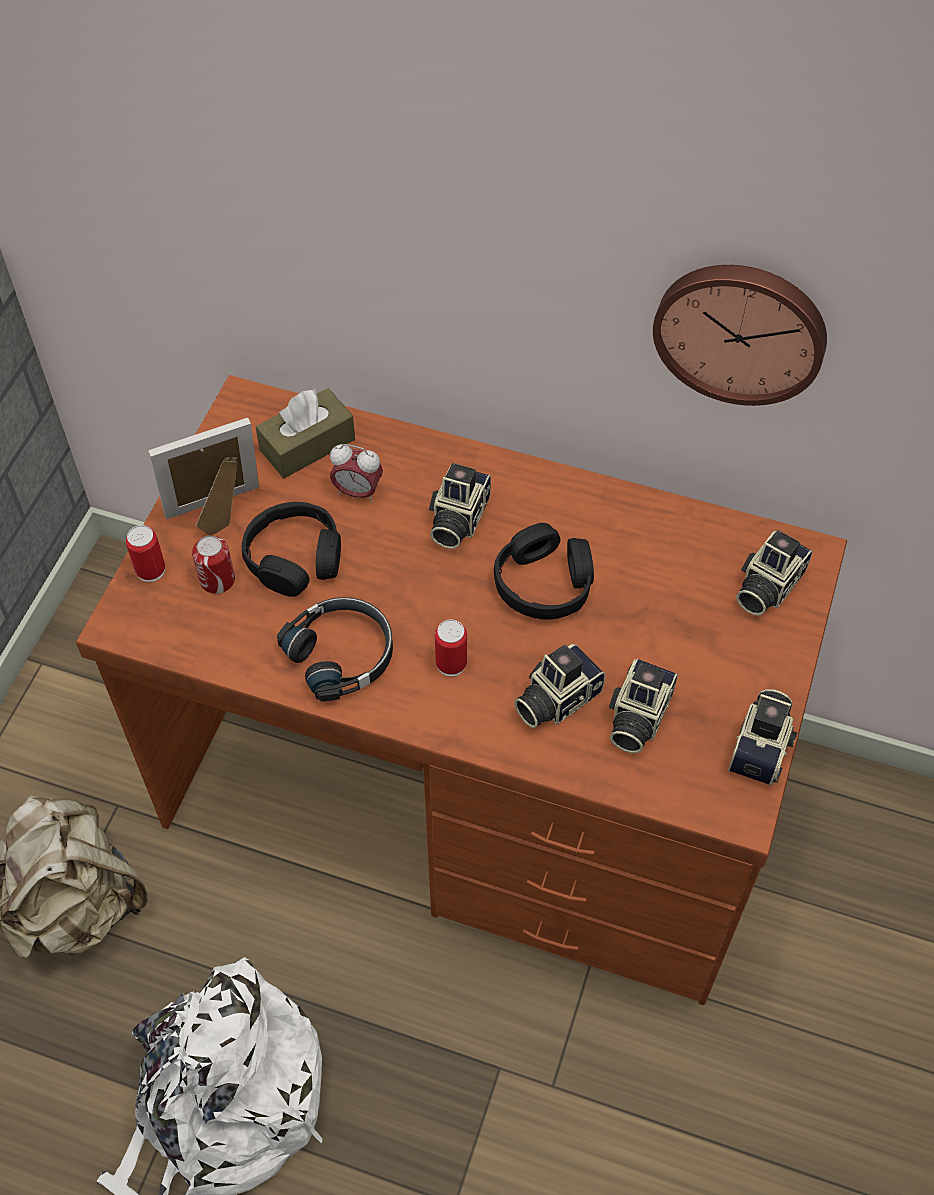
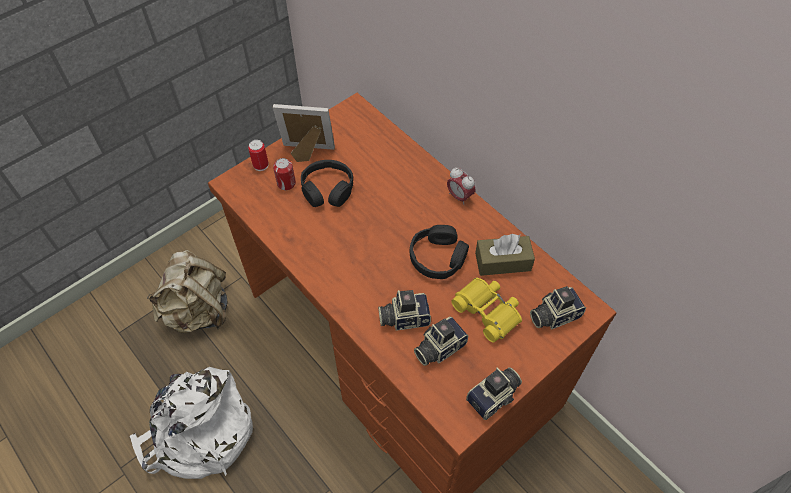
camera: 30 degrees right, 0 degrees up
(307, 445) = (370, 139): brown tissue box -> brown tissue box (502, 261)
(342, 653) = (318, 244): black headphones -> none
(357, 492) = (378, 172): alarm clock -> alarm clock (459, 197)
(451, 663) = (365, 274): can -> none
(456, 519) = (416, 206): camera -> none
(671, 627) = (488, 311): none -> yellow binoculars
(741, 330) = (586, 163): wall clock -> none

